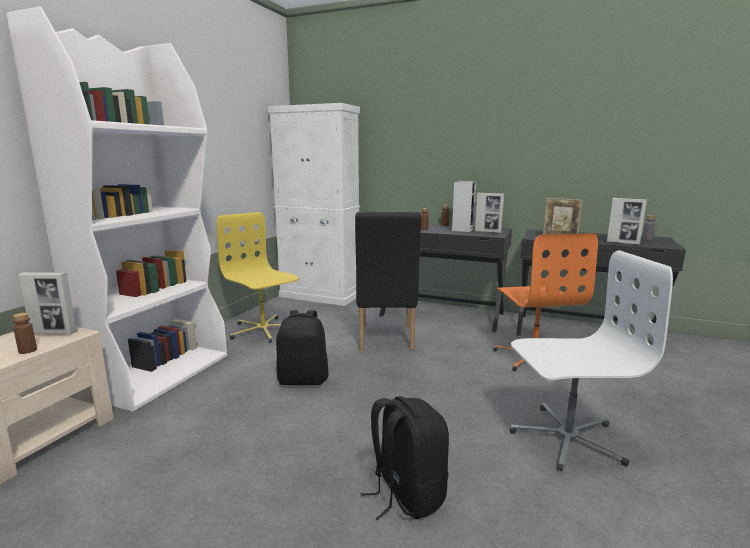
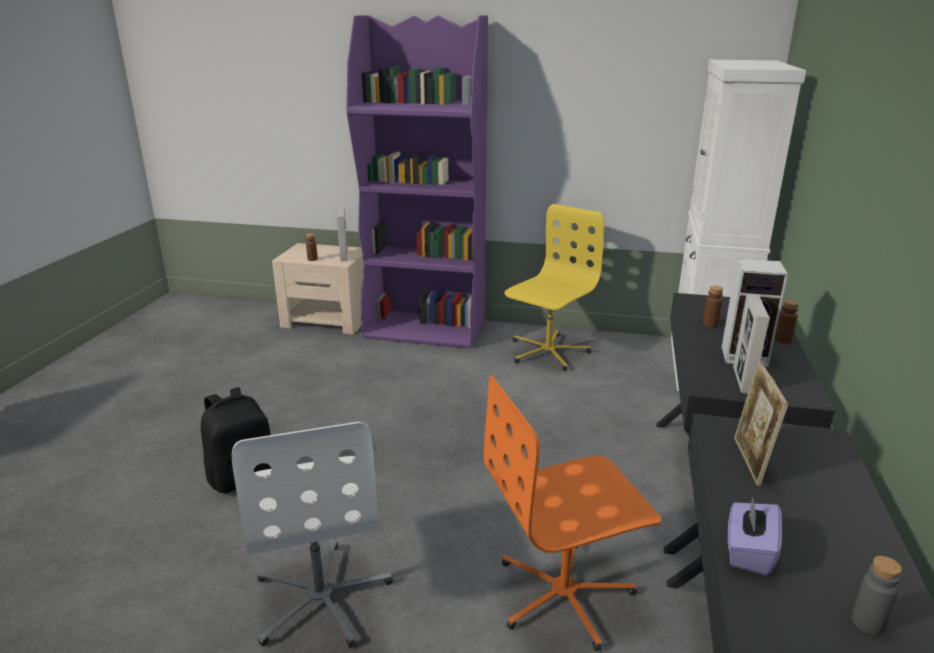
camera: 80 degrees right, 10 degrees up
(159, 374) = (426, 329): white bookcase -> purple bookcase
(303, 380) = (432, 398): black backpack -> none
(385, 339) = (567, 438): black chair -> none
(623, 243) = (748, 552): picture frame -> purple tissue box

